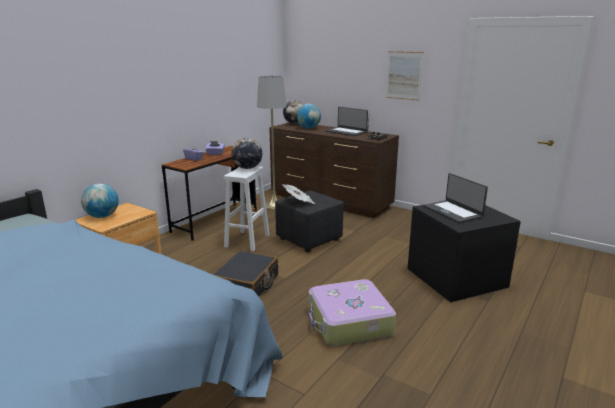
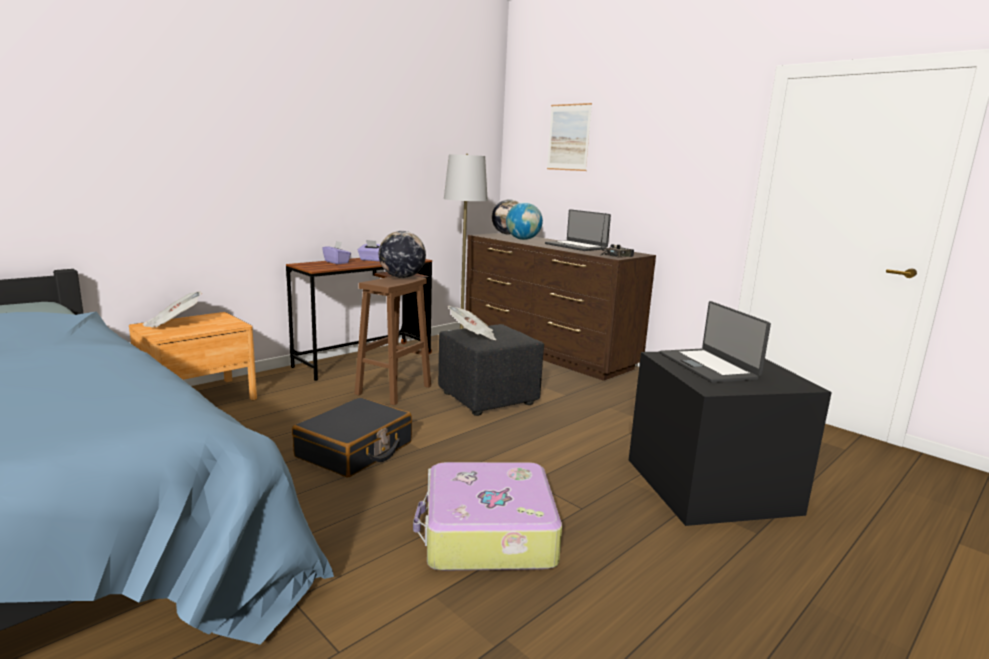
camera: 10 degrees right, 5 degrees down
(102, 216) = (173, 324): globe -> newspaper
(247, 241) = (393, 390): white stool -> brown stool
(404, 75) = (669, 162): picture -> picture (568, 137)

